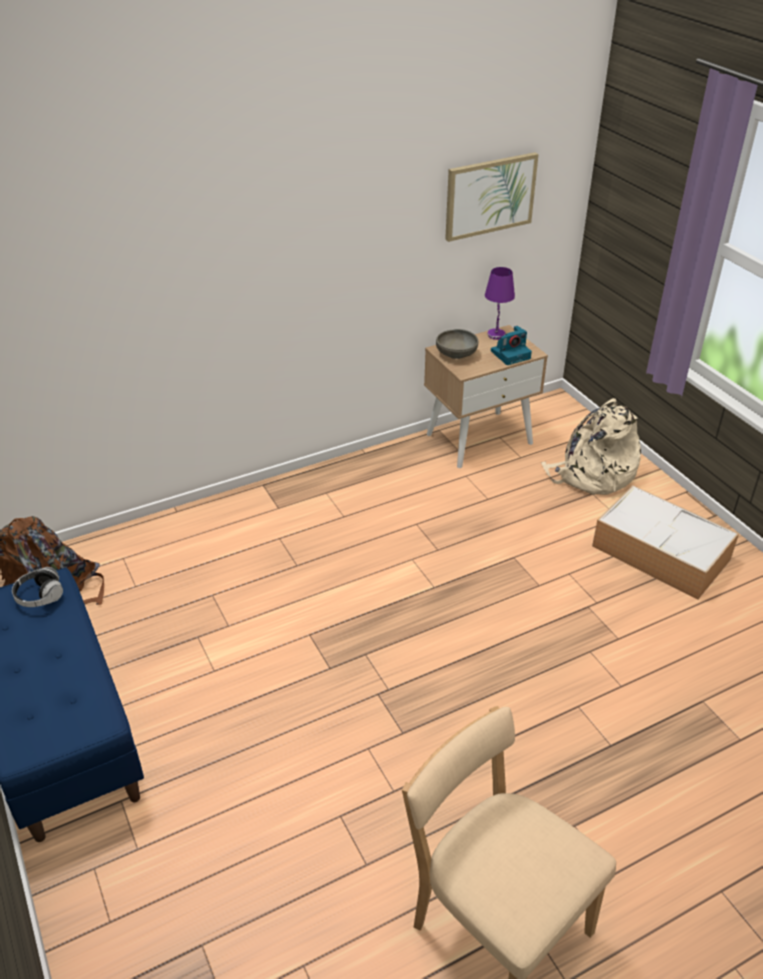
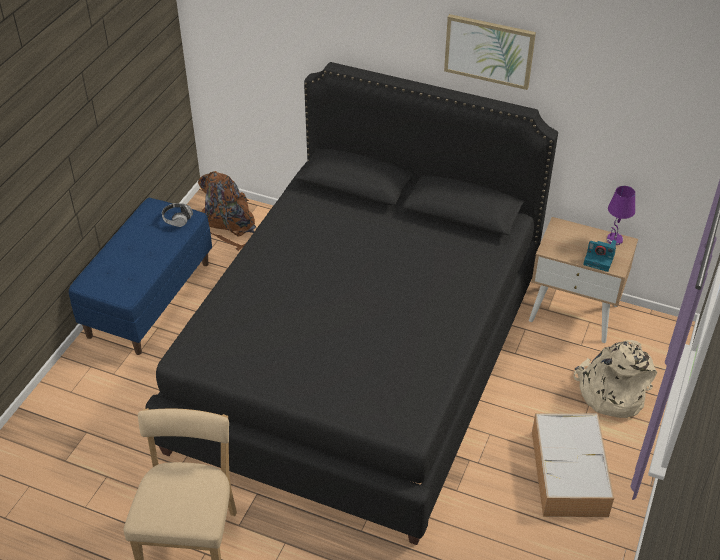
camera: 50 degrees right, 5 degrees up
(380, 606) = (360, 361): none -> black bed
(456, 354) = (563, 234): grey bowl -> none
(490, 196) = (633, 127): picture -> picture (489, 51)

